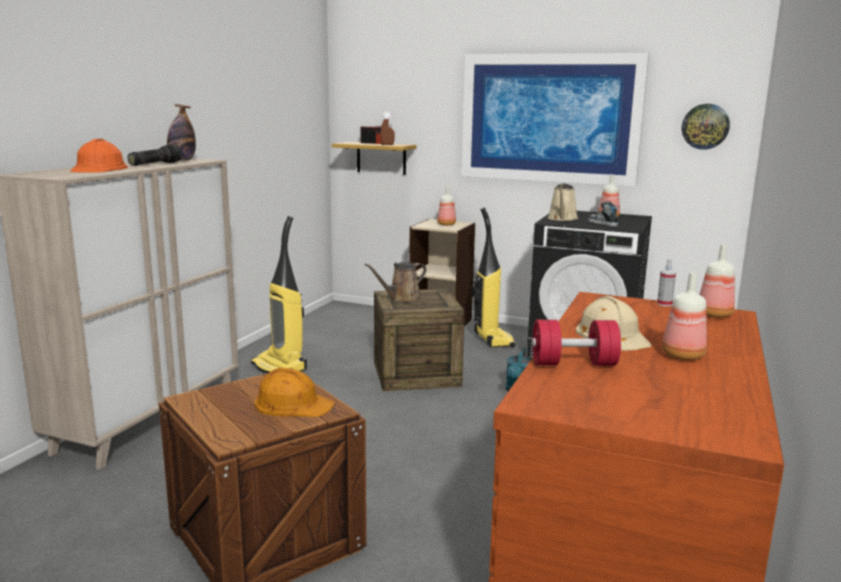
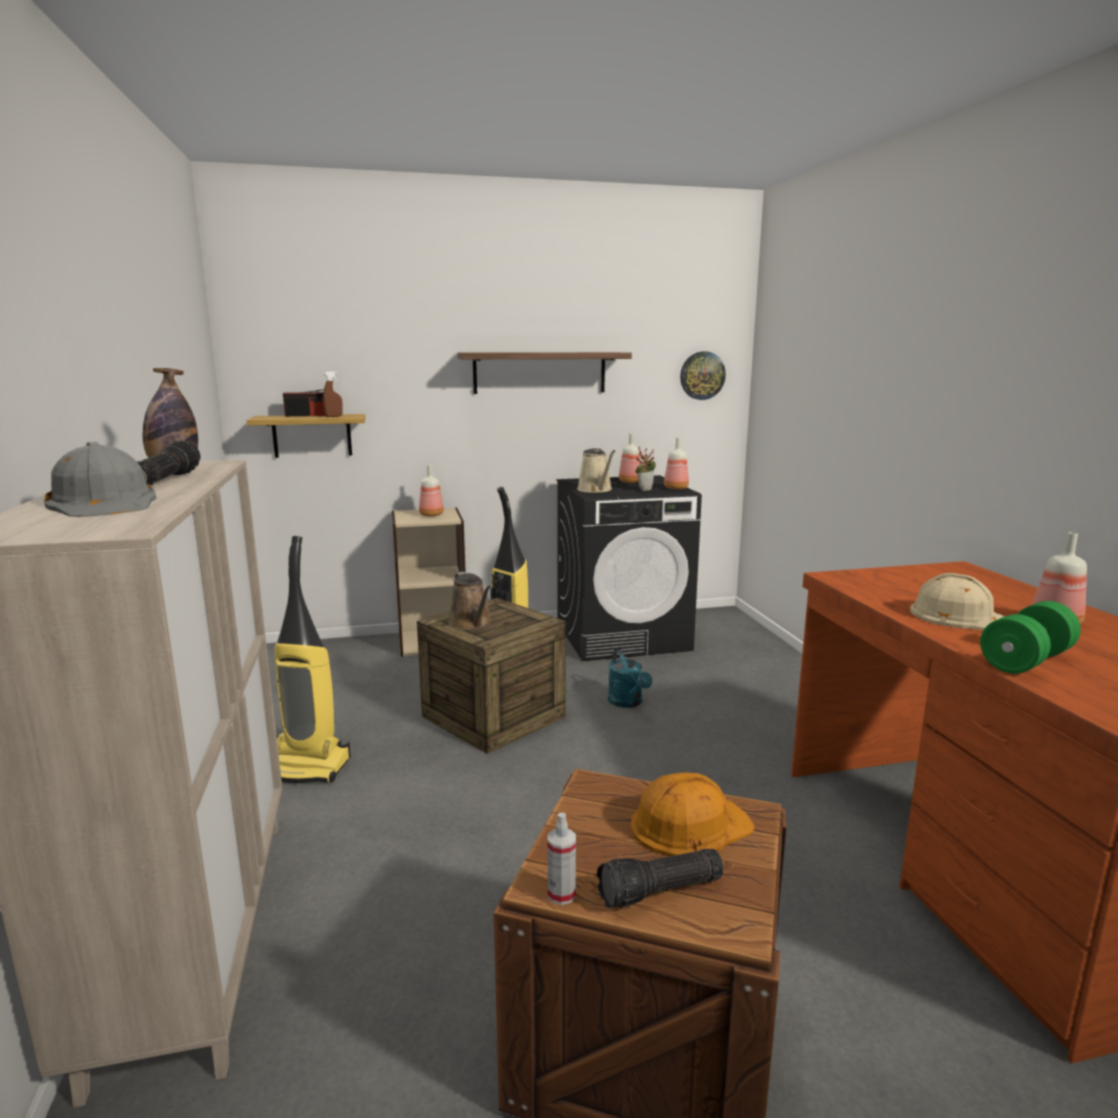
camera: 35 degrees left, 0 degrees up
(99, 169) = (104, 502): orange hard hat -> grey hard hat
(225, 418) = (660, 892): none -> flashlight
(401, 299) = (471, 624): brown watering can -> brown watering can turned 45 degrees counterclockwise
(549, 118) = (540, 372): picture -> shelf
(573, 363) = (1026, 661): red dumbbell -> green dumbbell
(602, 223) = (644, 489): shoe -> potted plant
(664, 304) = (897, 570): spray bottle -> spray bottle (561, 894)
(713, 315) = (954, 572): bottle -> bottle (675, 488)

